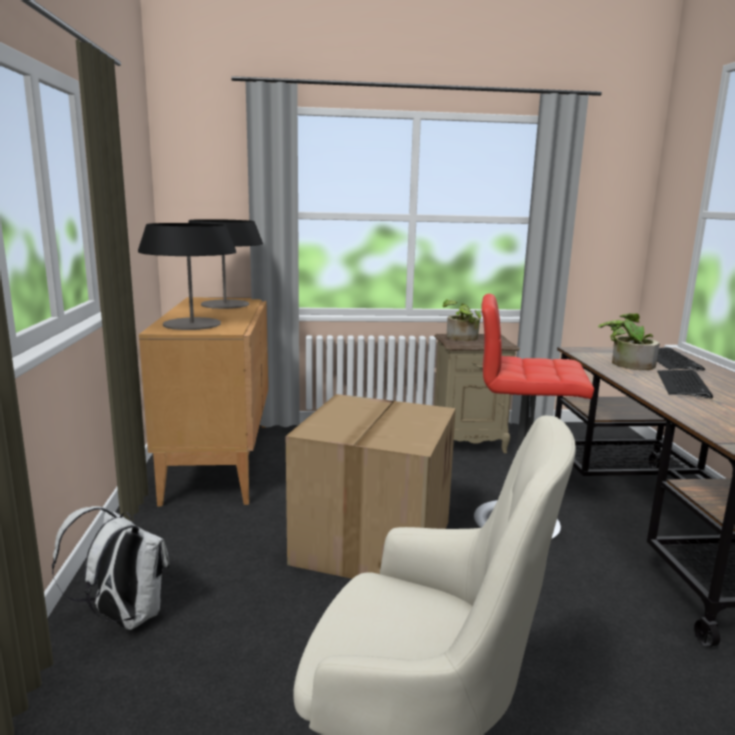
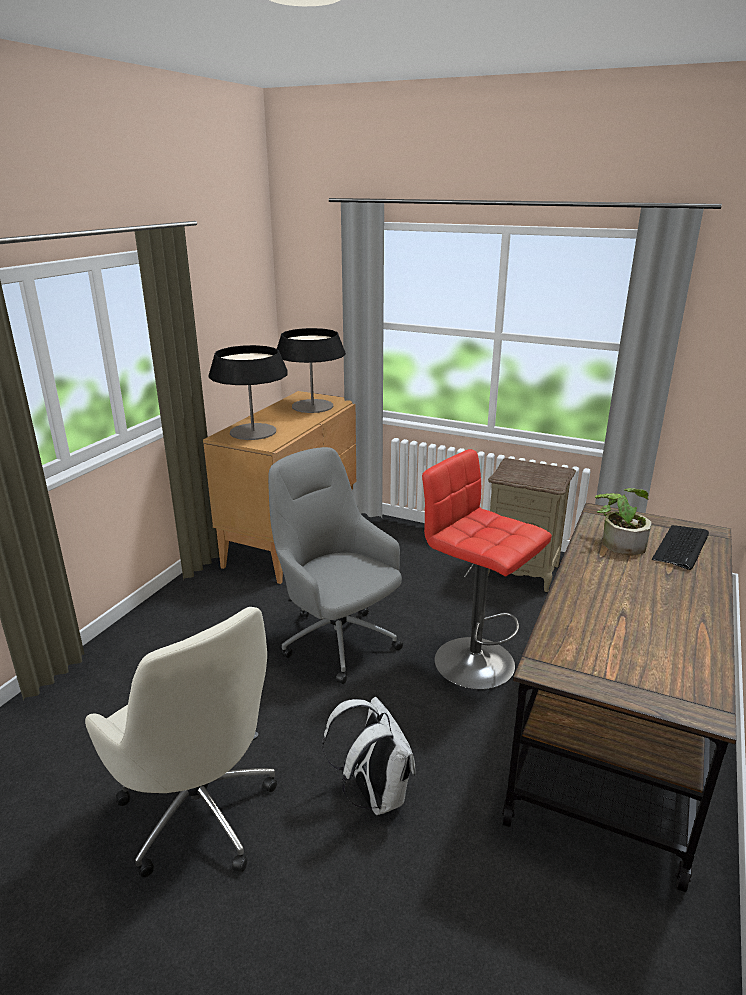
camera: 30 degrees right, 10 degrees up
(123, 617) = (138, 645): white backpack -> white backpack (374, 794)
(371, 540) = (338, 642): cardboard box -> grey office chair
(462, 338) = (520, 469): potted plant -> none
(683, 384) = (628, 583): keyboard -> none

